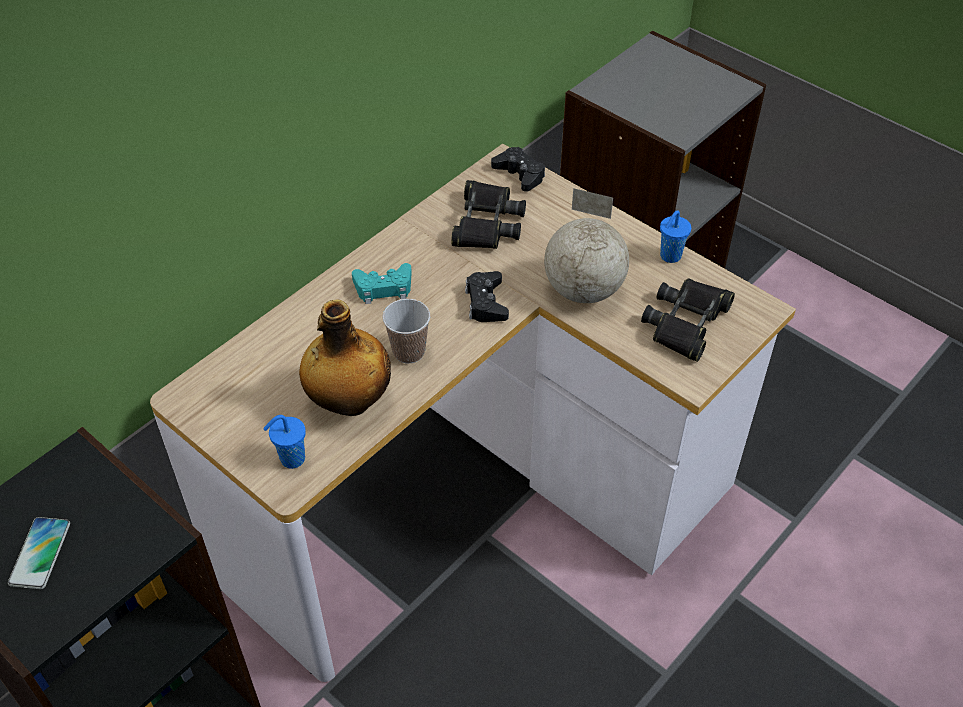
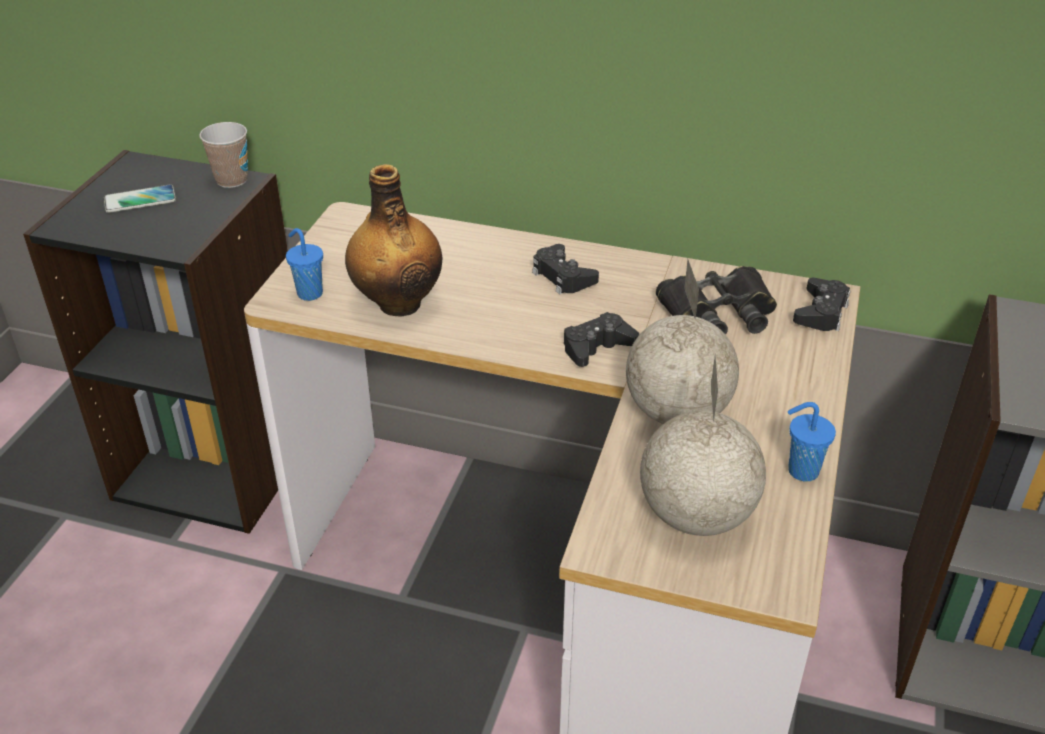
camera: 65 degrees right, 10 degrees down
(383, 288) = (562, 276): turquoise game controller -> black game controller
(409, 352) = (487, 318): cup -> cup (232, 180)
(686, 323) = (695, 517): black binoculars -> globe

